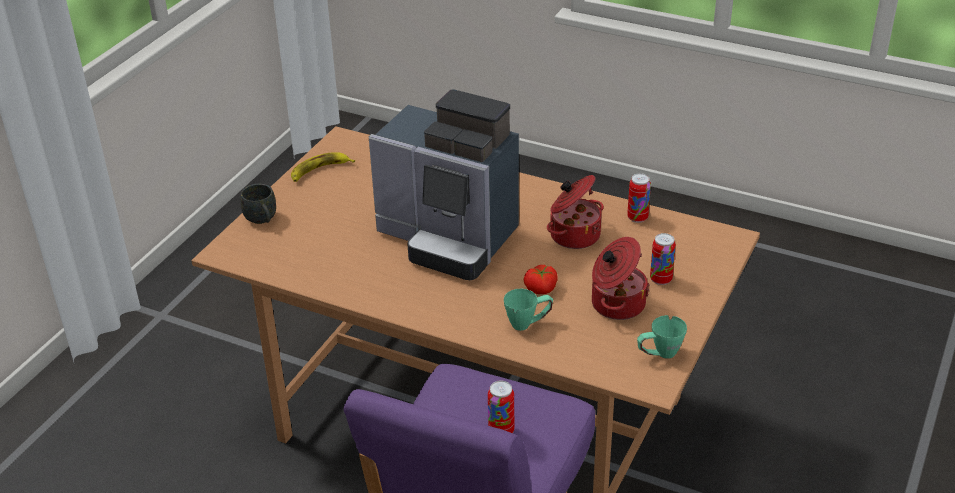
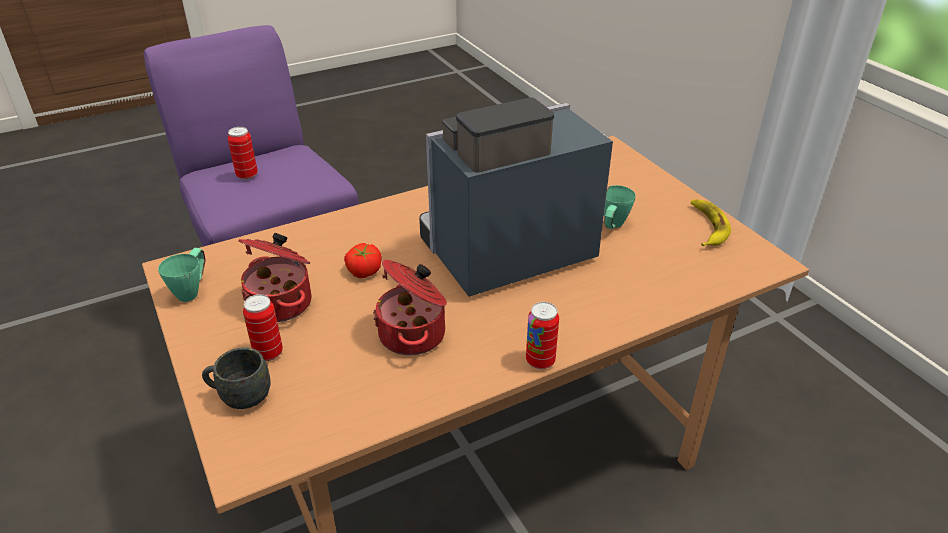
camera: 125 degrees right, 0 degrees up
(262, 220) = (641, 175): grey mug -> grey mug (240, 396)
(528, 323) = (332, 242): green mug -> green mug (612, 227)
(637, 218) = (382, 404): can -> can (540, 361)

